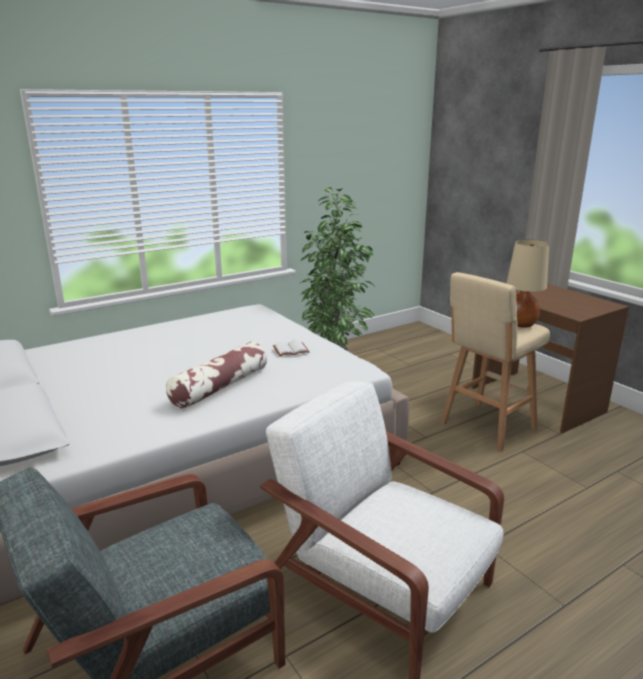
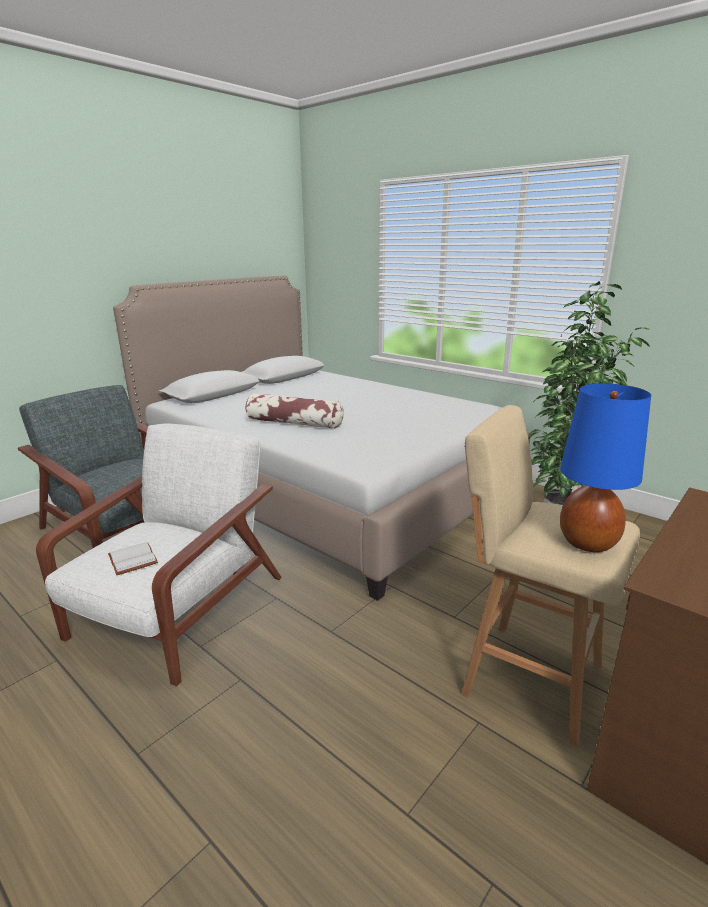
camera: 75 degrees right, 0 degrees up
(290, 350) = (385, 432): white book -> white book (131, 560)
(521, 324) = (588, 542): beige table lamp -> blue table lamp

